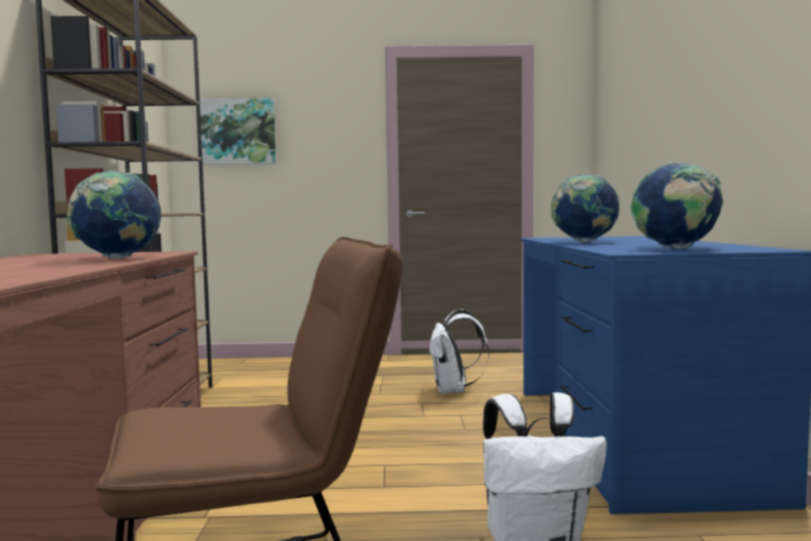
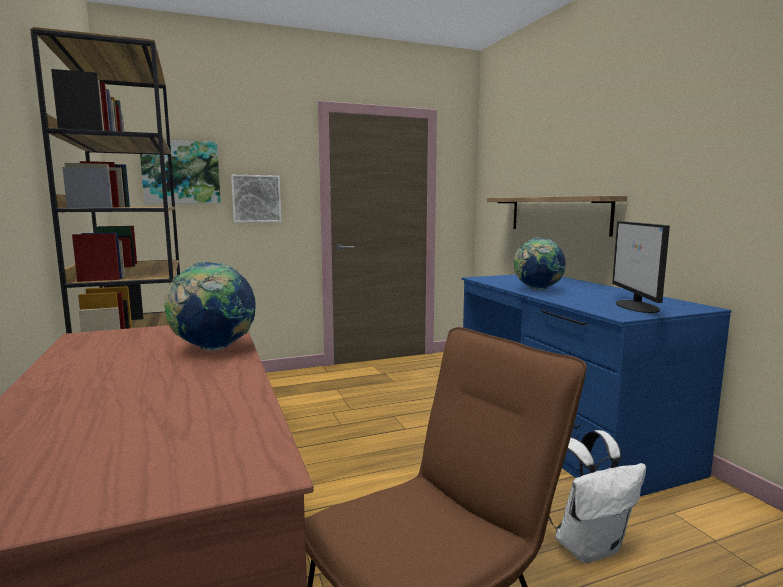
camera: 20 degrees left, 5 degrees up
(314, 158) = (256, 198): none -> picture
(454, 391) = (407, 399): white backpack -> none
(658, 156) = (557, 214): none -> shelf
(675, 248) = (637, 306): globe -> monitor

